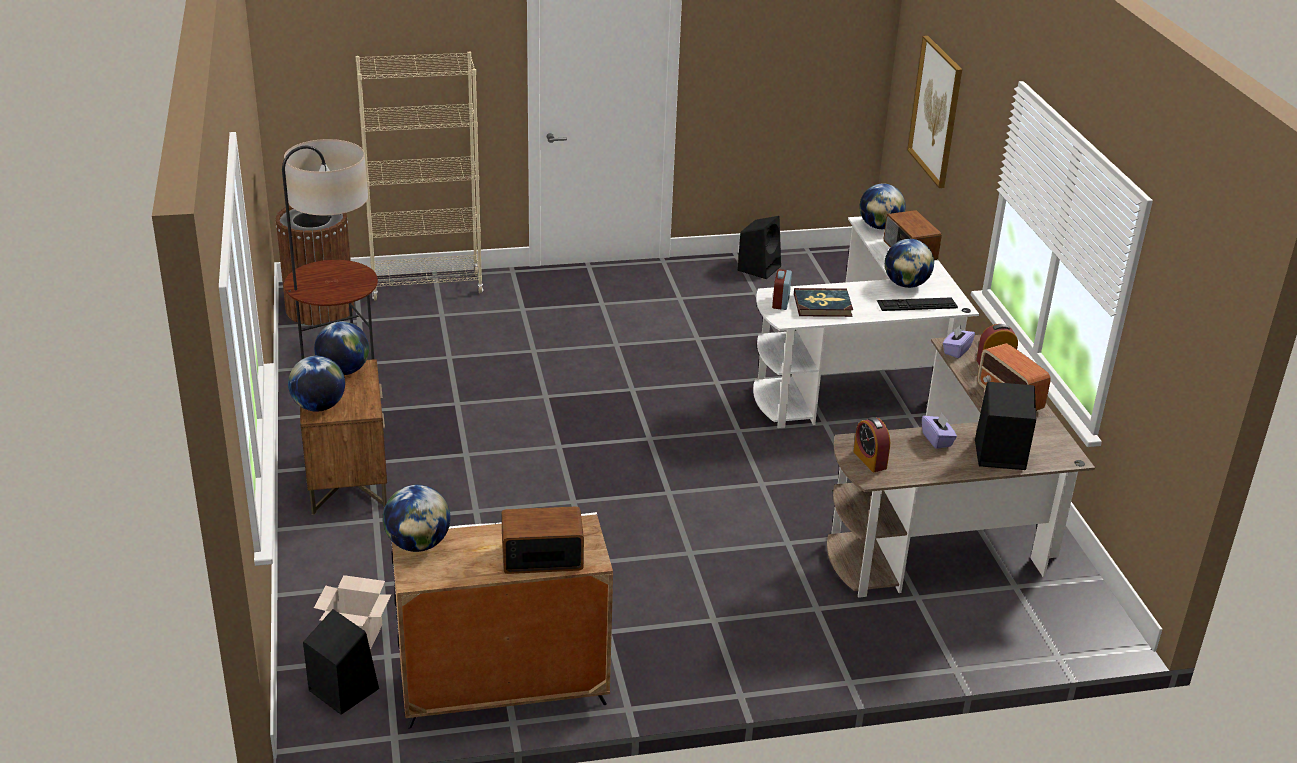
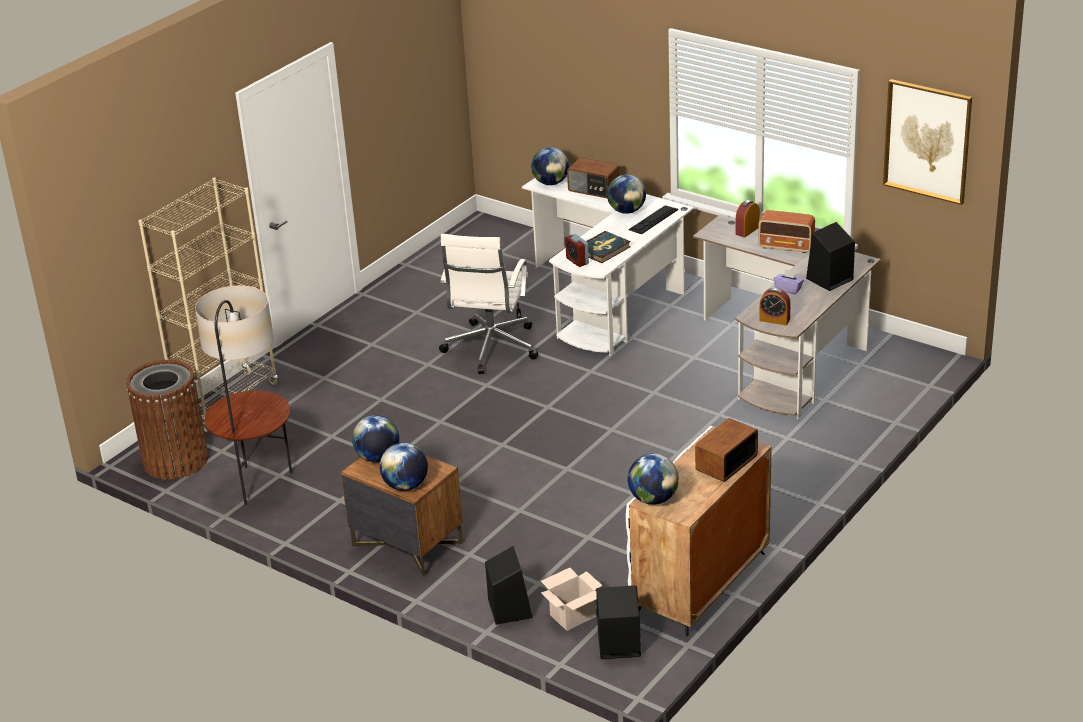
camera: 40 degrees left, 0 degrees up
(686, 362) = (490, 349): none -> white office chair
(759, 268) = (433, 264): black speaker -> black speaker (509, 608)
(936, 111) = (551, 78): picture -> picture (927, 141)
(956, 350) = (717, 235): purple tissue box -> none

